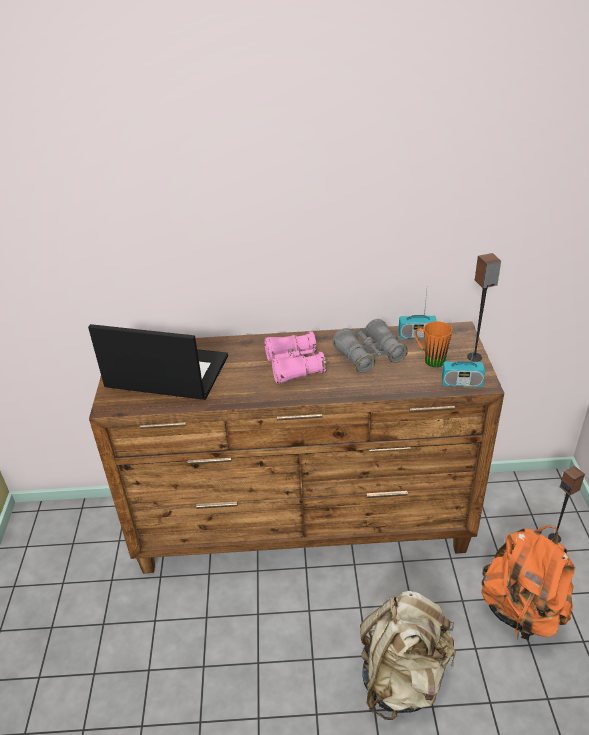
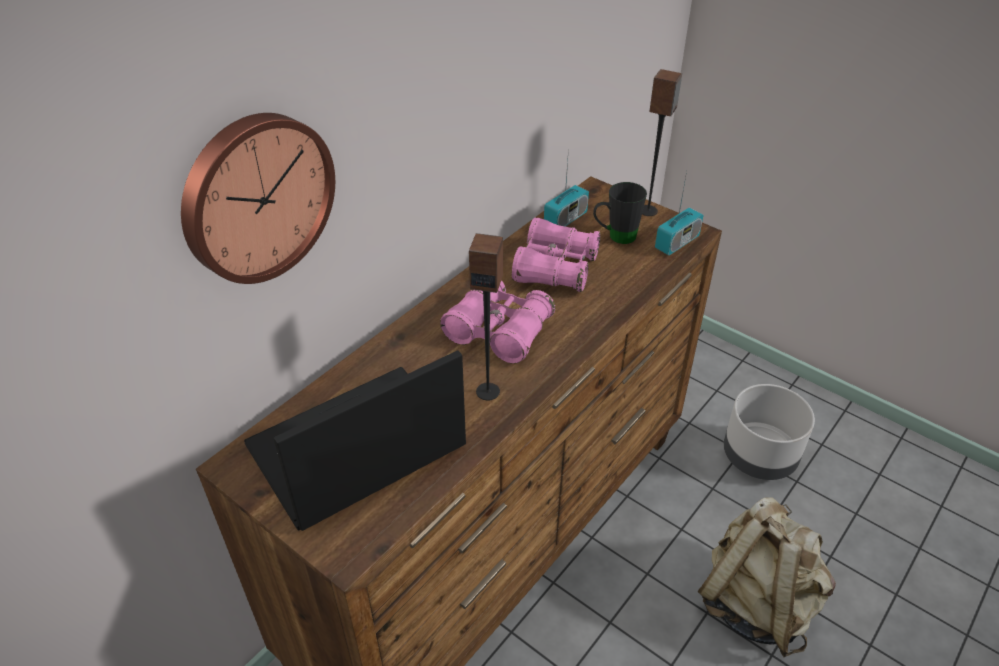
camera: 50 degrees left, 5 degrees up
(169, 219) = (256, 196): none -> wall clock
(369, 355) = (555, 268): grey binoculars -> pink binoculars
(429, 359) = (615, 237): orange mug -> black mug
(522, 610) = (759, 457): orange backpack -> grey planter
(554, 538) = (708, 373): speaker -> speaker (488, 391)

